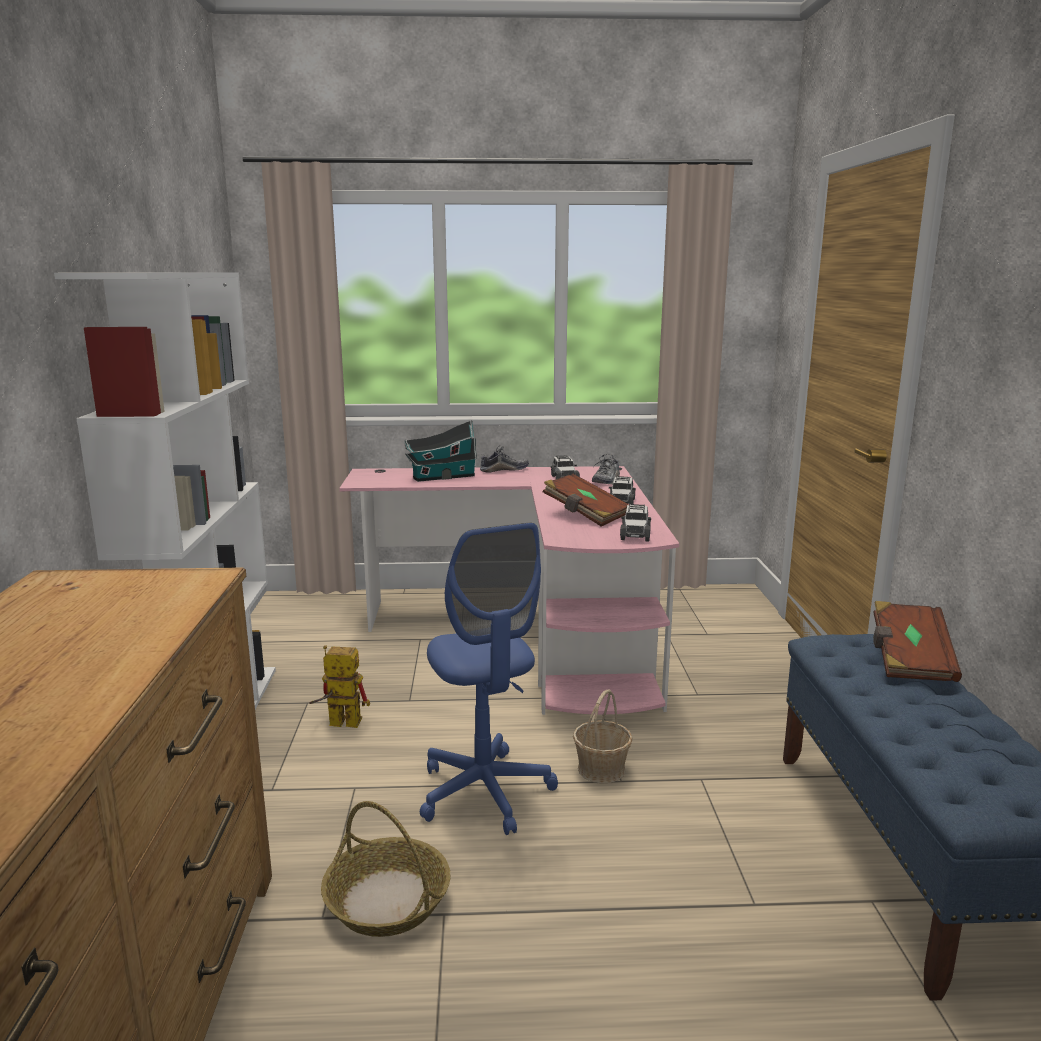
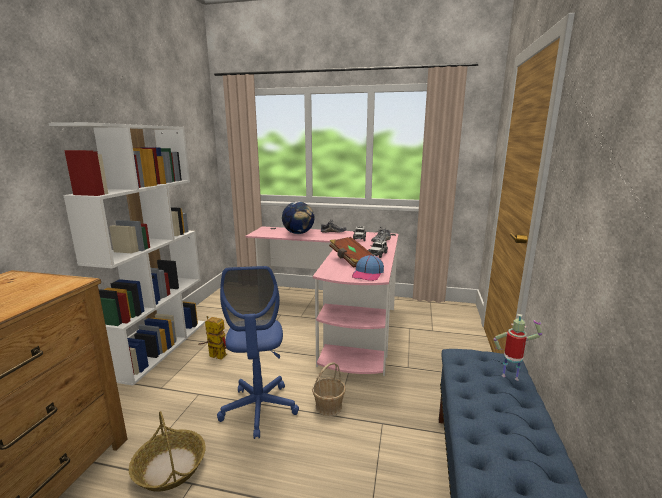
camera: 15 degrees right, 0 degrees up
(441, 477) = (298, 233): toy house -> globe
(635, 534) = (368, 274): toy car -> cap
(909, 660) = (510, 376): brown book -> toy robot

